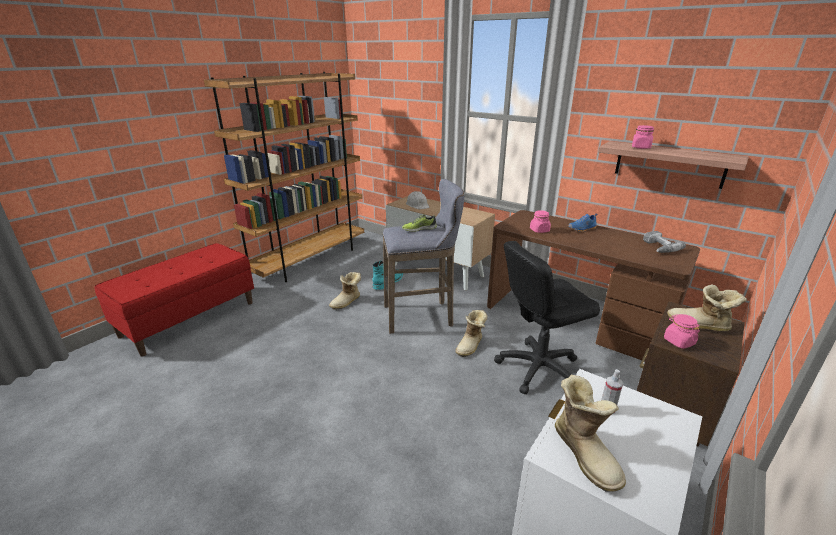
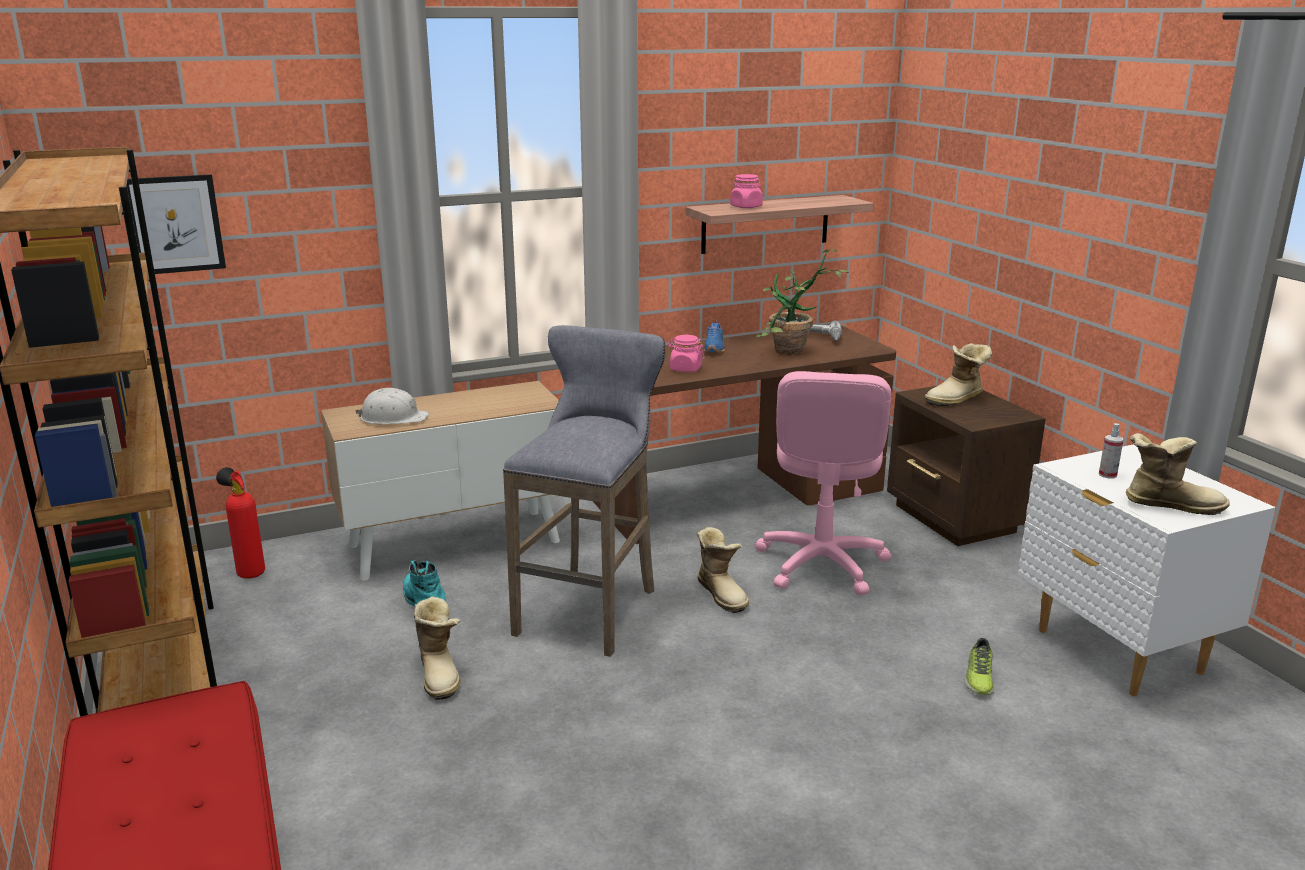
camera: 60 degrees left, 5 degrees down
(377, 246) = (248, 572): none -> fire extinguisher
(385, 108) = (175, 224): none -> picture
(419, 229) = (582, 429): shoe -> shoe (978, 677)
(538, 368) = (821, 564): black office chair -> pink office chair
(614, 247) = (791, 354): none -> potted plant
(678, 341) = (978, 419): pink jar -> none

